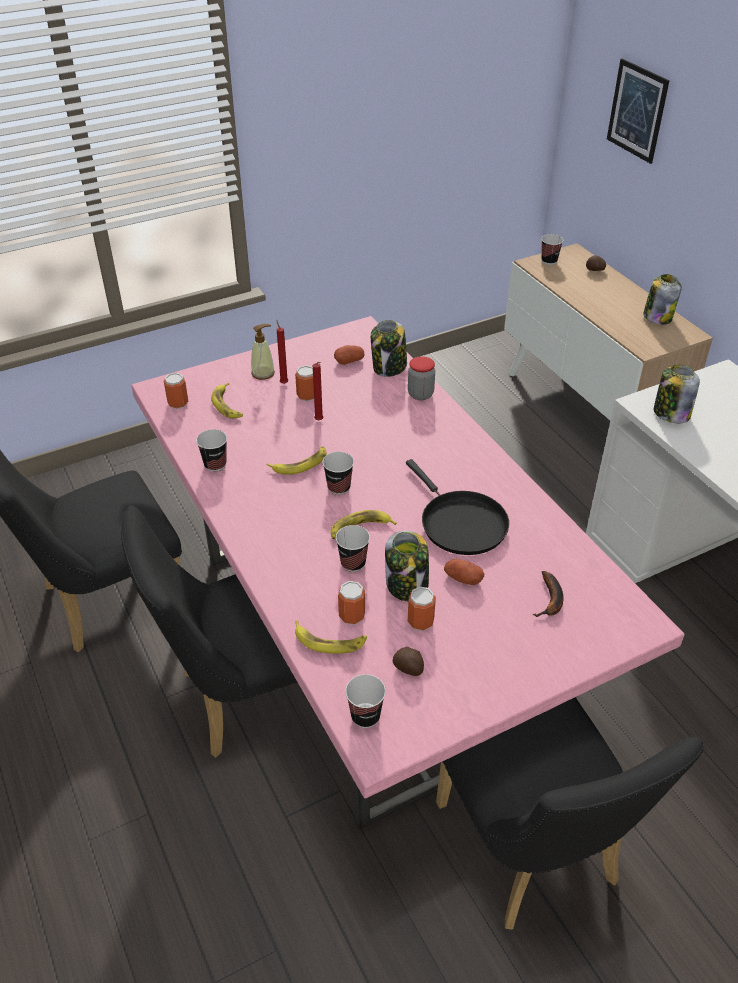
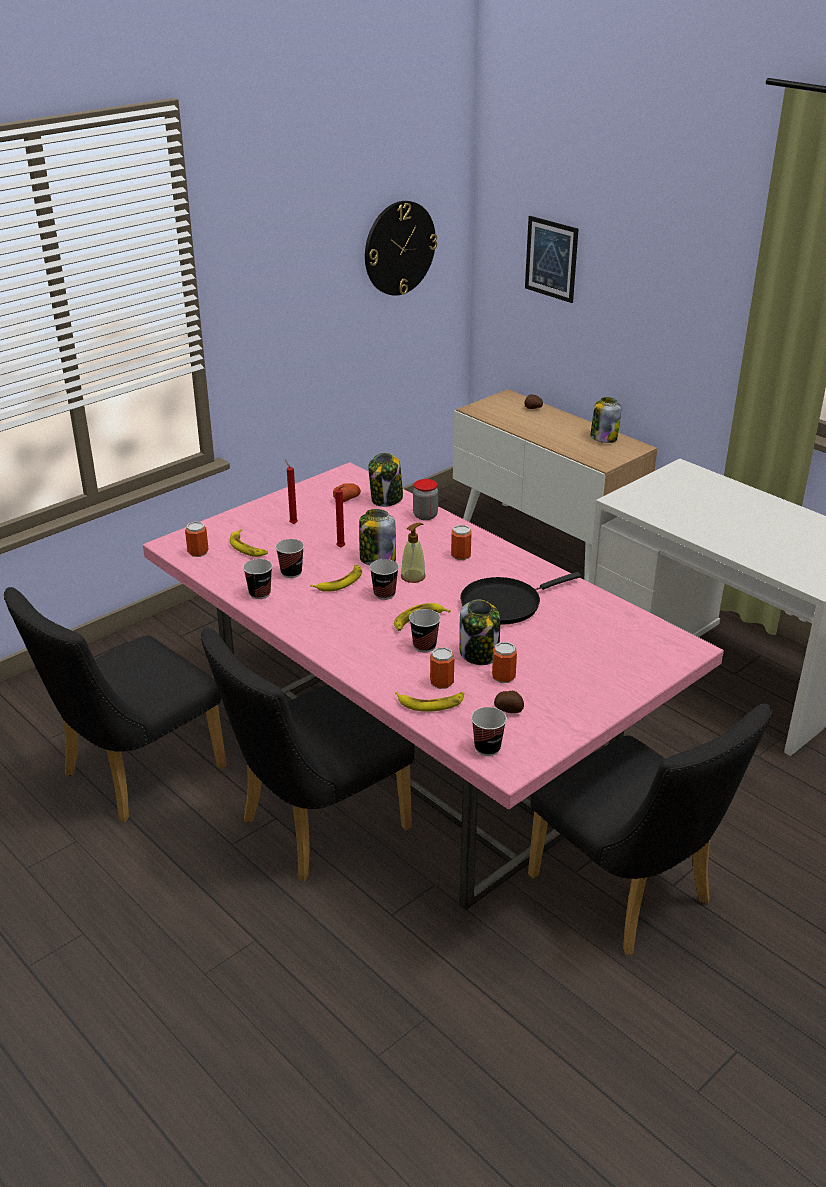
camera: 15 degrees left, 10 degrees down
(263, 373) = (269, 519): soap dispenser -> soap dispenser (413, 576)
(307, 395) = (320, 530): can -> can (461, 556)
(460, 523) = (505, 604): black frying pan -> black frying pan turned 105 degrees clockwise
(463, 578) = (525, 642): potato -> none
(474, 83) = (399, 248): none -> wall clock
(549, 261) = (488, 405): cup -> cup (291, 573)
(551, 600) = (606, 645): banana -> none
(670, 413) = (647, 503): jar -> jar (377, 559)

